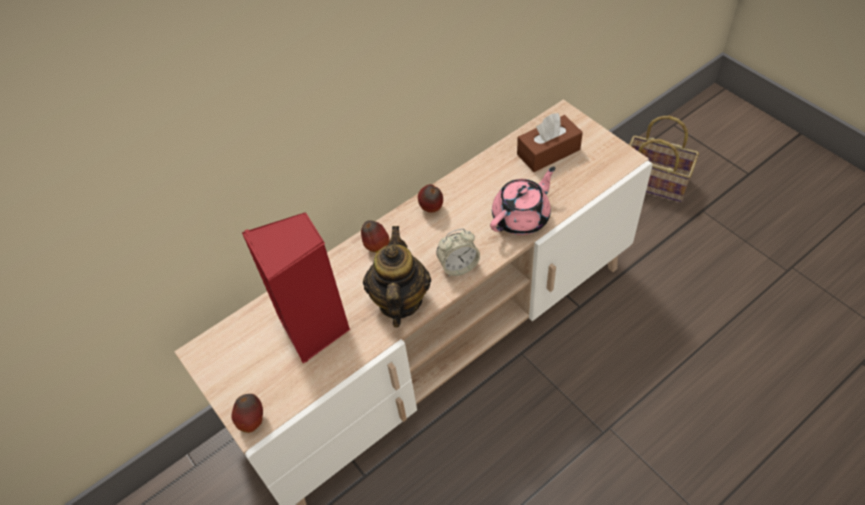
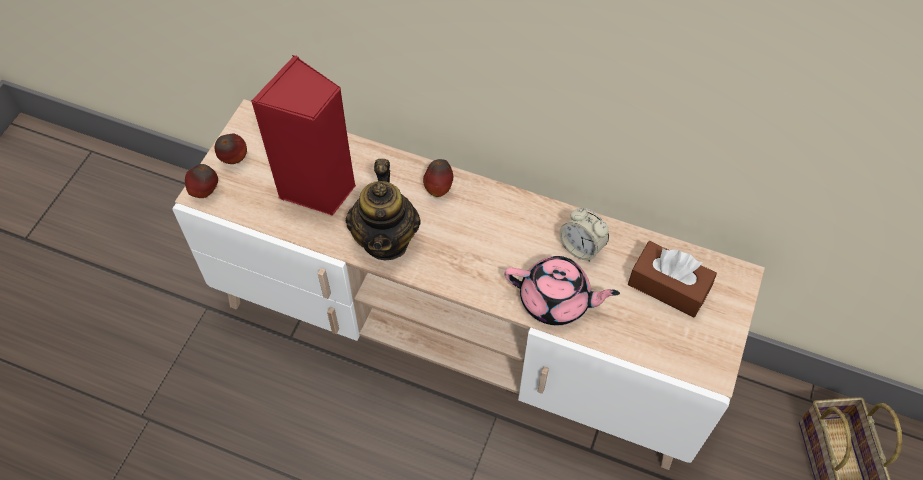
camera: 55 degrees right, 5 degrees up
(399, 301) = (386, 240): teapot -> teapot turned 120 degrees clockwise
(431, 209) = (514, 213): apple -> apple (234, 159)
(458, 266) = (456, 271): alarm clock -> alarm clock (581, 247)

